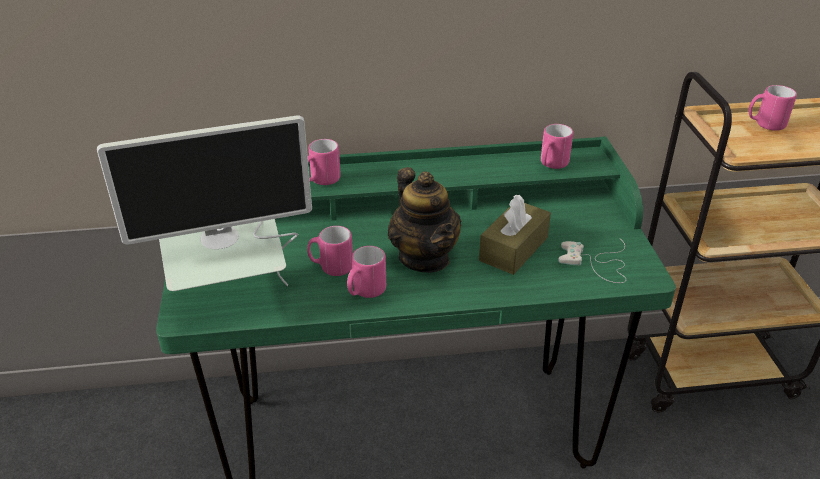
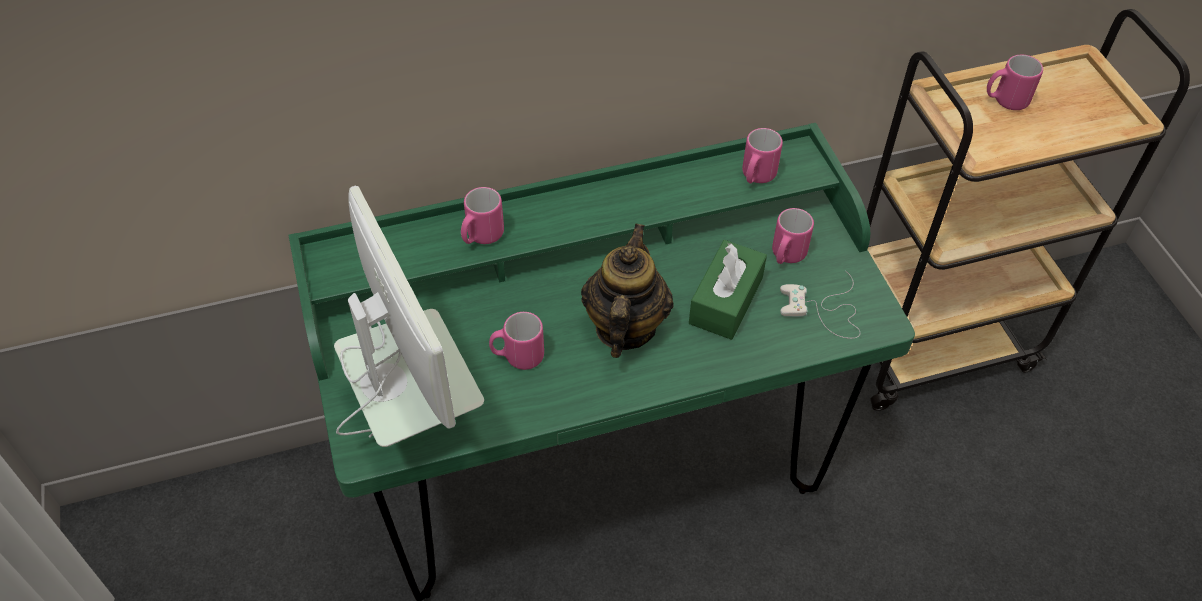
camera: 10 degrees left, 15 degrees up
(232, 296) = (411, 415): monitor -> monitor turned 90 degrees counterclockwise
(365, 292) = (566, 388): pink mug -> pink mug (786, 256)
(424, 258) = (624, 327): teapot -> teapot turned 135 degrees counterclockwise
(513, 249) = (726, 301): brown tissue box -> green tissue box

